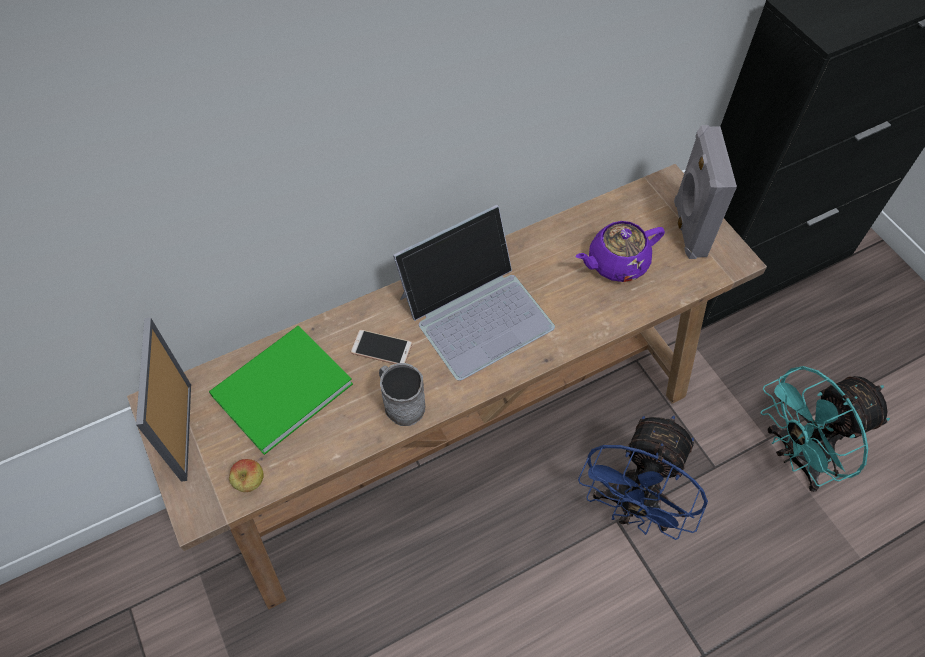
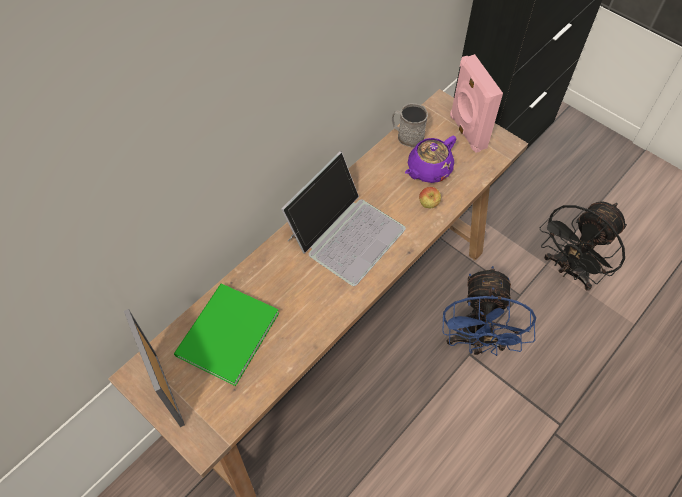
camera: 20 degrees left, 0 degrees up
(250, 482) = (234, 409): apple -> apple (428, 205)
(381, 348) = (289, 281): phone -> none
(400, 403) = (320, 315): grey mug -> grey mug (407, 136)
(688, 228) = (466, 132): grey speaker -> pink speaker
(795, 456) = (569, 270): turquoise fan -> black fan

